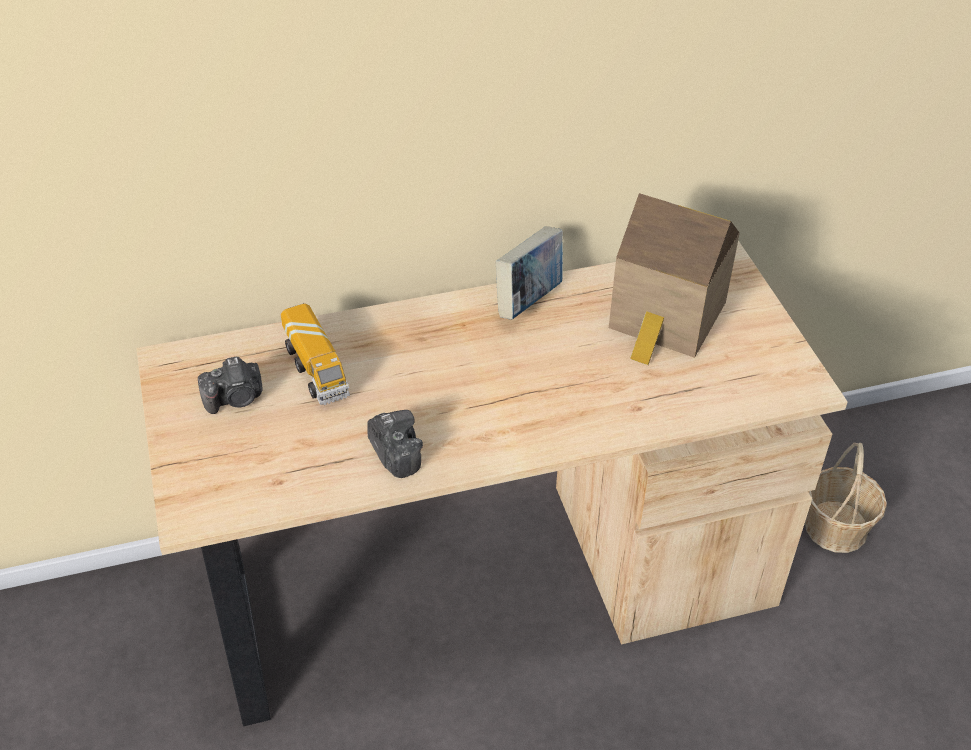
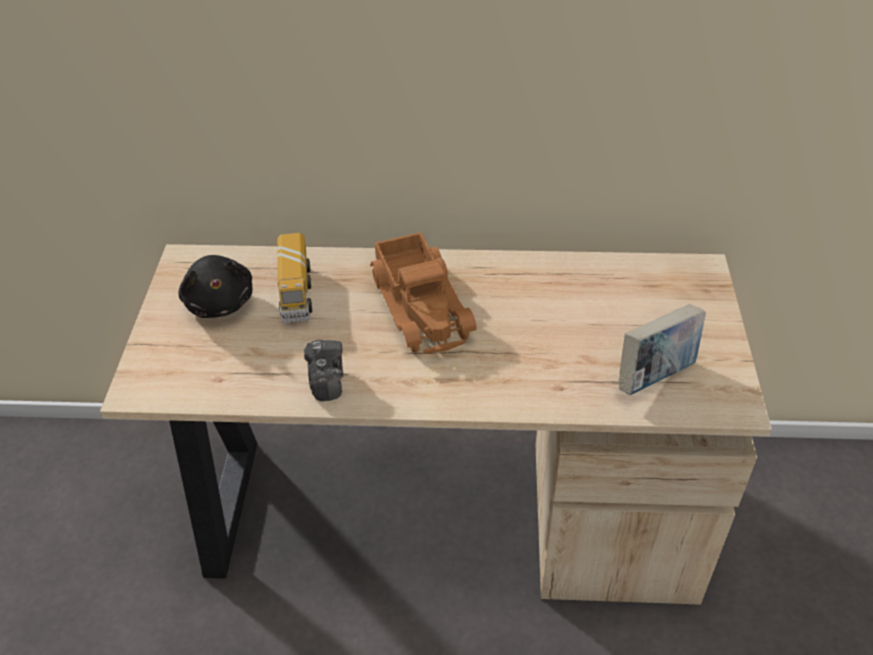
camera: 20 degrees right, 0 degrees up
(235, 399) = (220, 302): camera -> black plush toy
(460, 354) = (422, 305): none -> toy truck
(529, 301) = (504, 271): book -> book (655, 376)
(666, 319) = (623, 313): toy house -> none
(836, 527) = (783, 546): basket -> none

